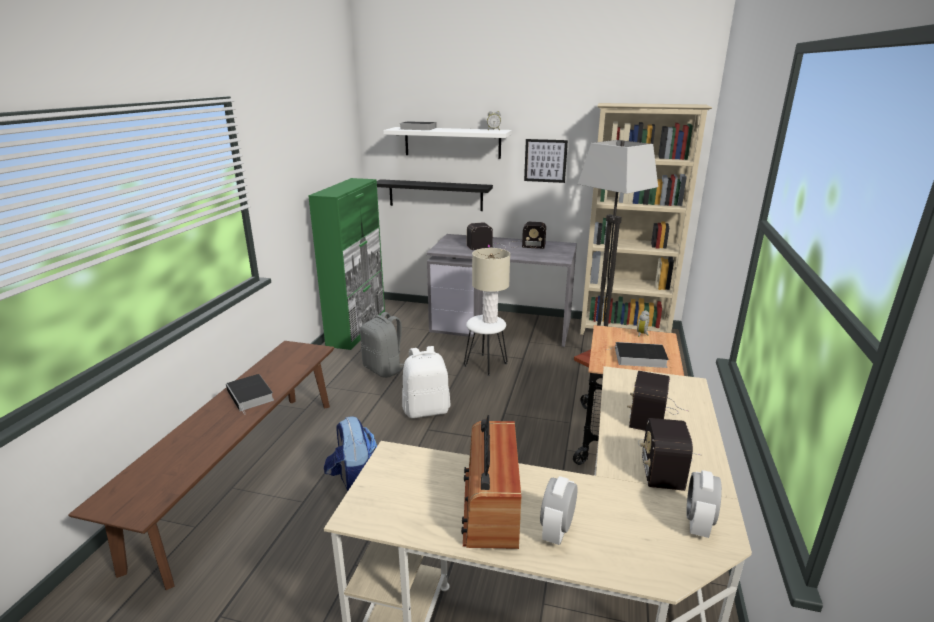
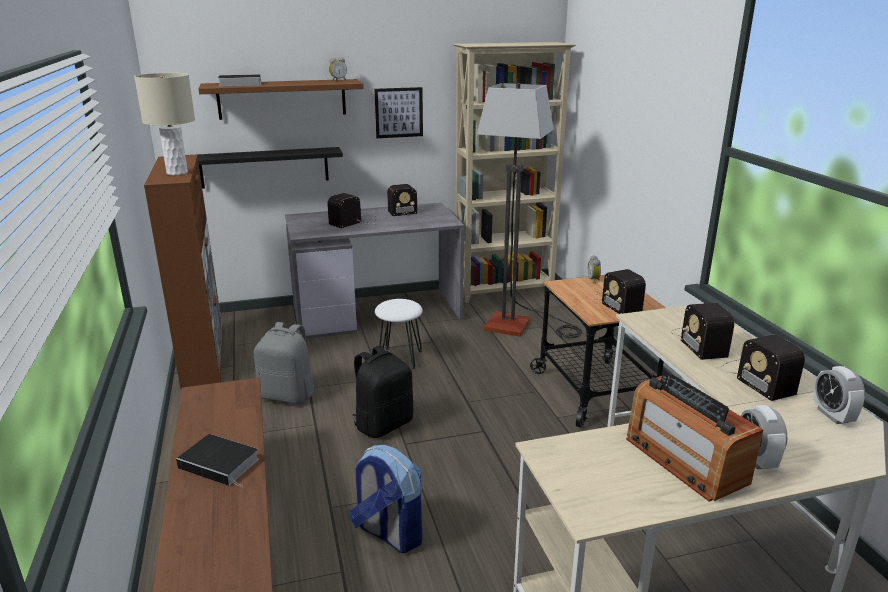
camera: 30 degrees left, 0 degrees up
(357, 329) = (204, 358): green cabinet -> brown cabinet
(426, 410) = (383, 424): white backpack -> black backpack
(452, 142) = (282, 99): white shelf -> brown shelf
(490, 320) = (403, 304): beige table lamp -> beige table lamp (177, 173)
(638, 358) = (616, 302): book -> radio

